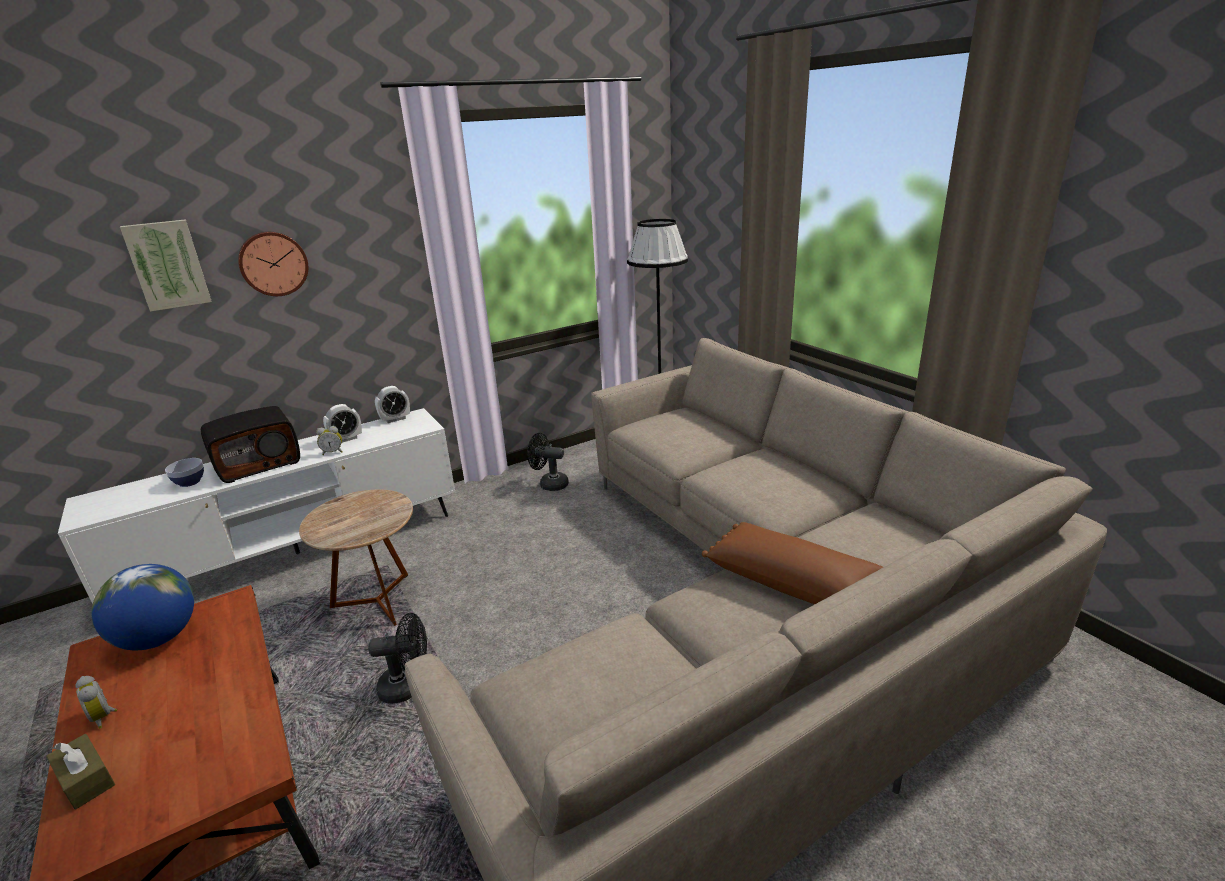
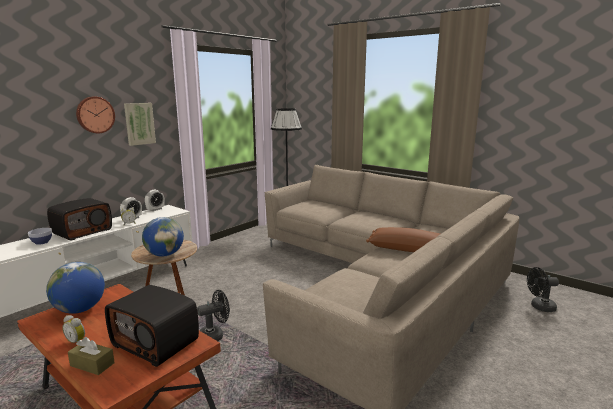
camera: 20 degrees left, 10 degrees down
(167, 265) = (36, 110): picture -> picture (139, 123)
(203, 748) = (157, 342): none -> radio
(348, 529) = (164, 254): none -> globe
(549, 484) = (238, 247): black fan -> black fan (539, 307)

